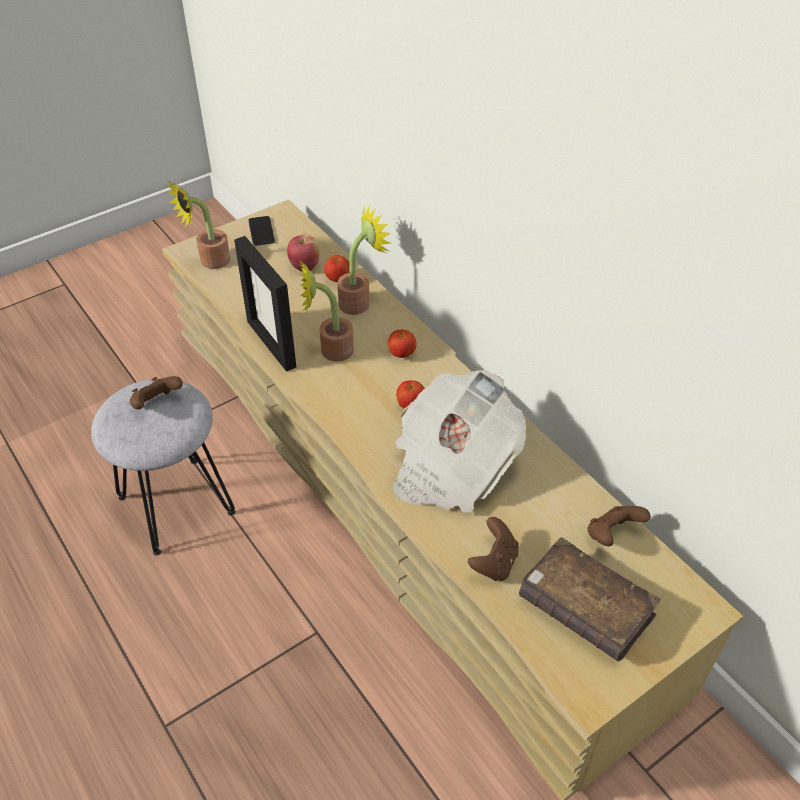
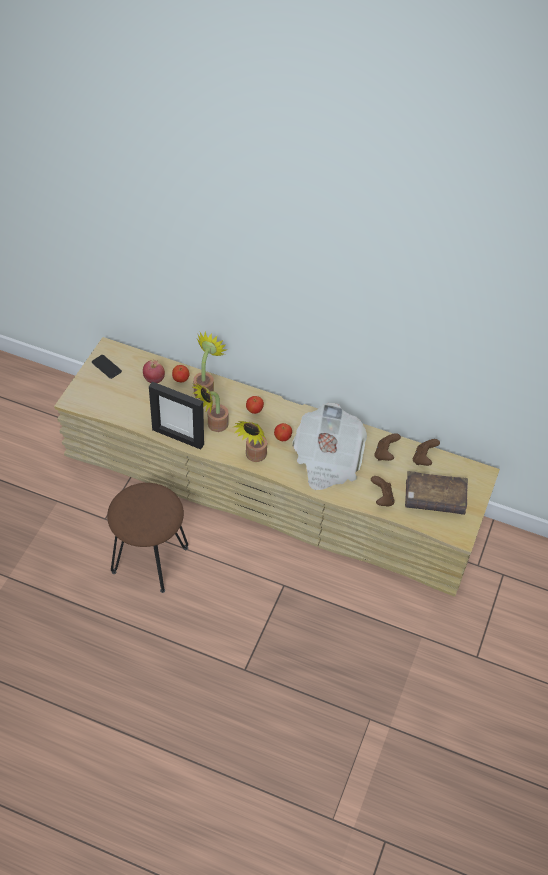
camera: 35 degrees left, 5 degrees up
(157, 404) = (144, 502): brown game controller -> brown game controller (385, 454)
(176, 505) = (150, 560): grey stool -> brown stool
(209, 262) = (93, 401): potted plant -> potted plant (254, 457)

